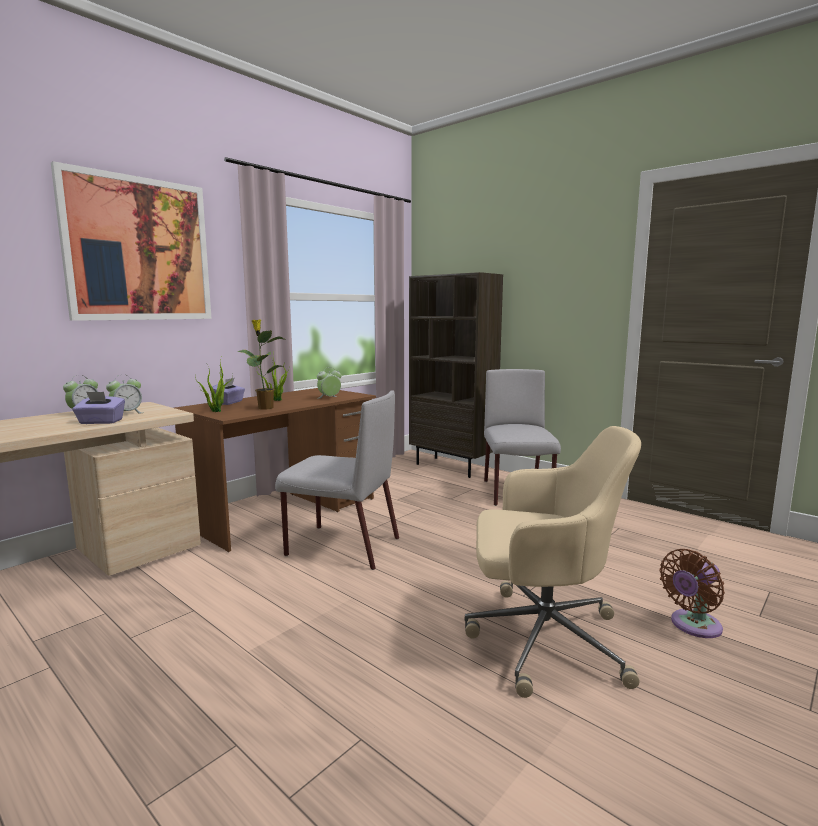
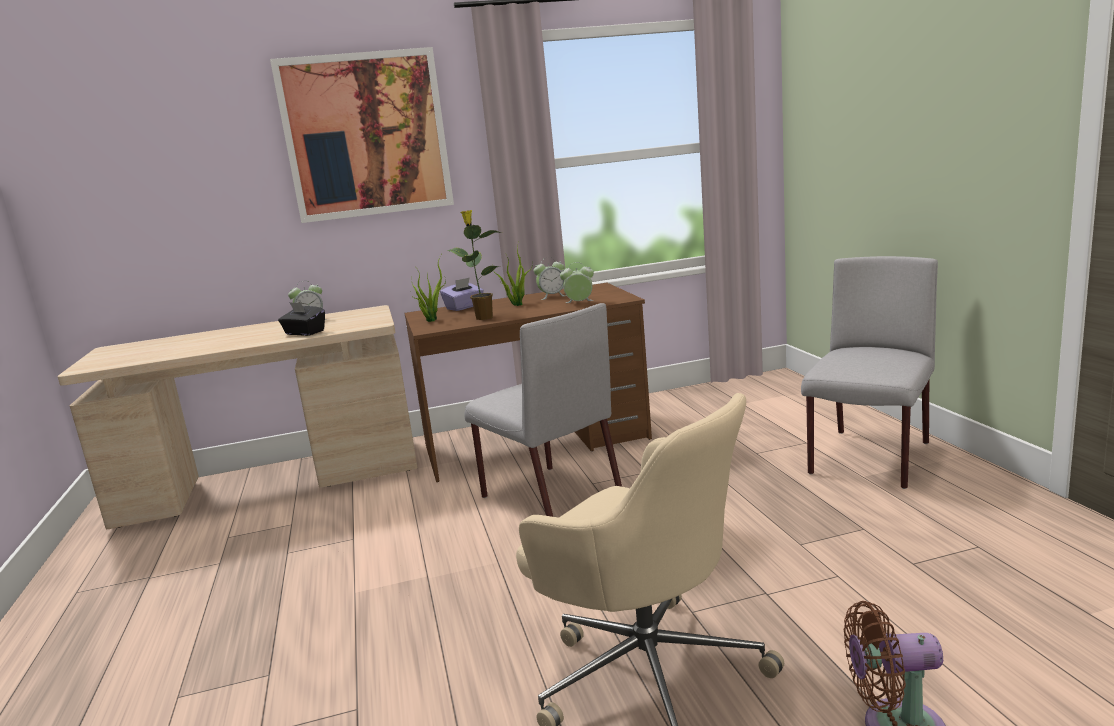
camera: 35 degrees right, 5 degrees up
(100, 422) = (304, 333): purple tissue box -> black tissue box
(127, 413) = (341, 322): alarm clock -> alarm clock (552, 296)
(452, 467) = (816, 403): brown bookcase -> none

